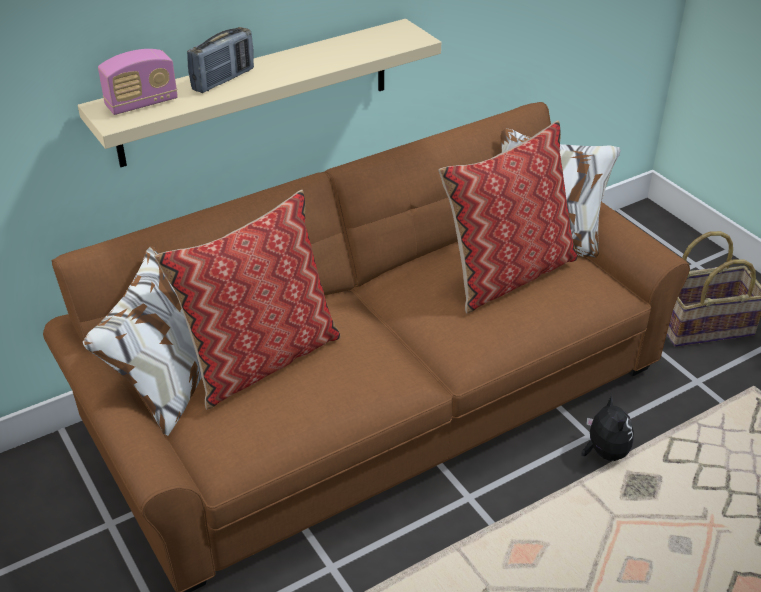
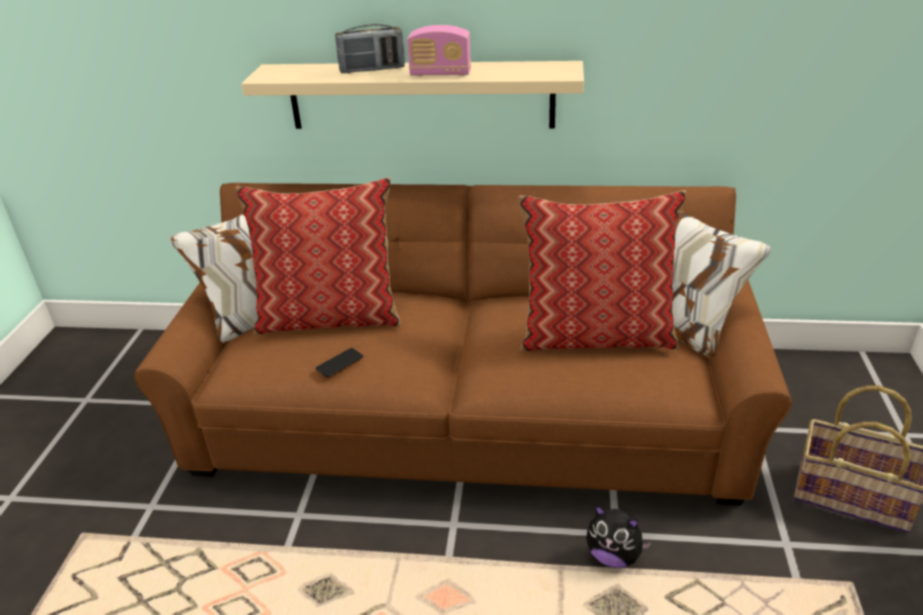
camera: 40 degrees right, 5 degrees down
(142, 103) = (296, 71): radio -> radio (440, 74)
(328, 396) = (339, 363): none -> phone
(604, 452) = (614, 556): plush toy -> plush toy turned 90 degrees clockwise

